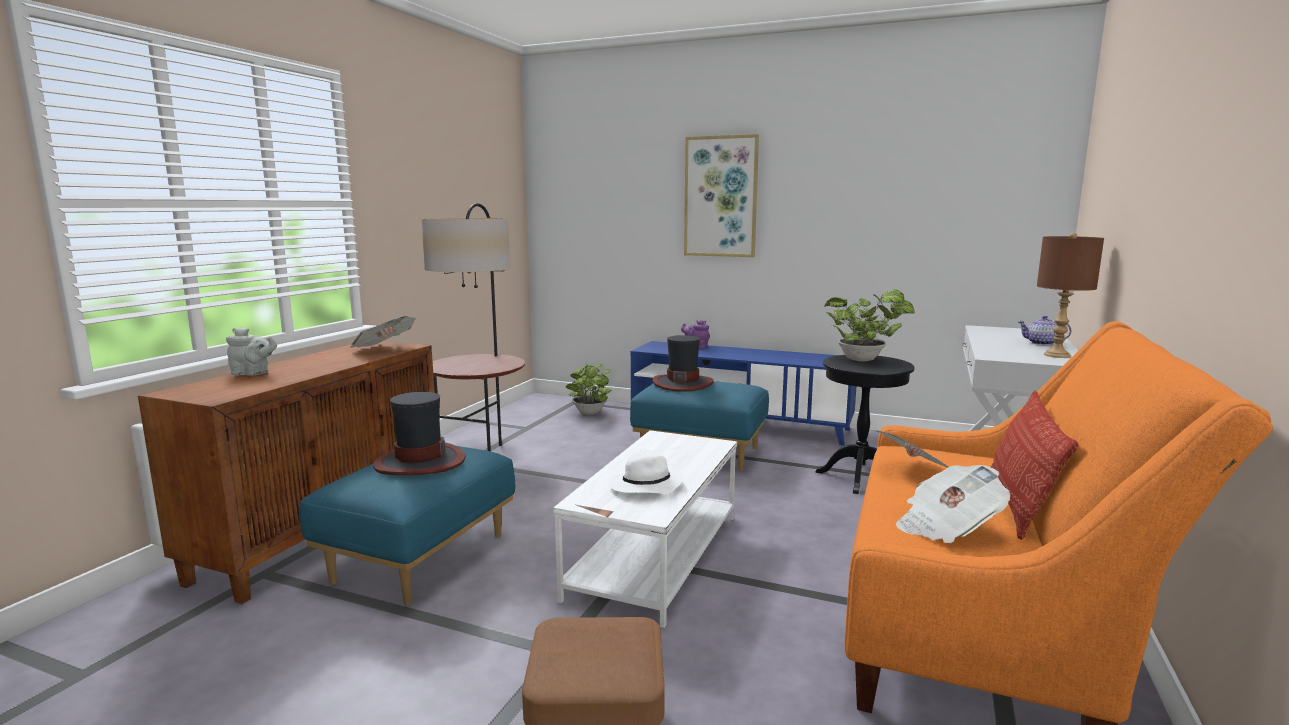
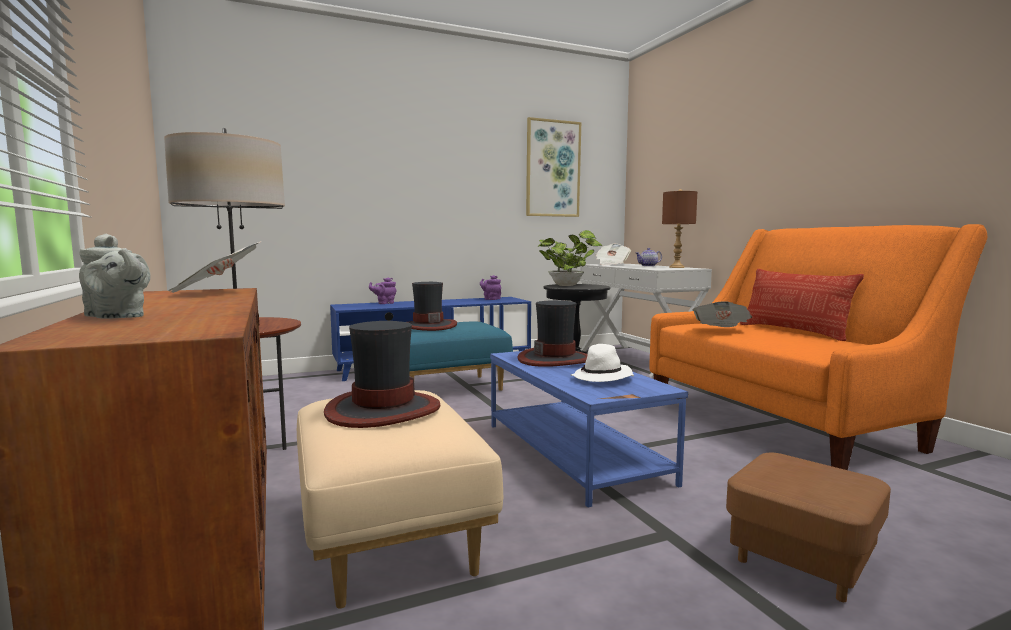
camera: 45 degrees left, 5 degrees down
(253, 373) = (117, 317): grey teapot -> grey teapot turned 75 degrees clockwise
(420, 557) = (388, 537): blue ottoman -> beige ottoman
(589, 413) = (284, 386): potted plant -> none
(656, 556) = (574, 452): white coffee table -> blue coffee table
(677, 453) = (555, 359): none -> hat
(721, 197) = (393, 166): picture -> picture (552, 169)
(818, 357) = (491, 299): none -> purple teapot
(946, 527) = (813, 344): newspaper -> newspaper (611, 264)

